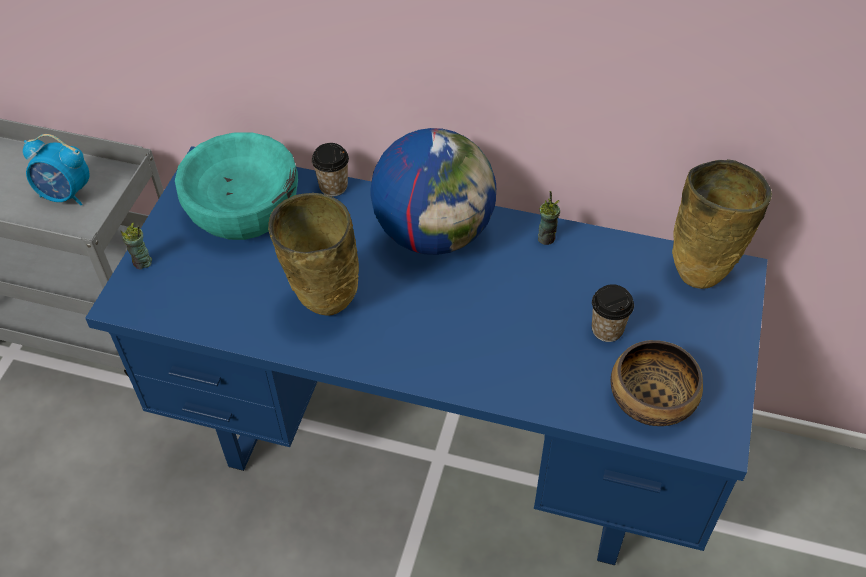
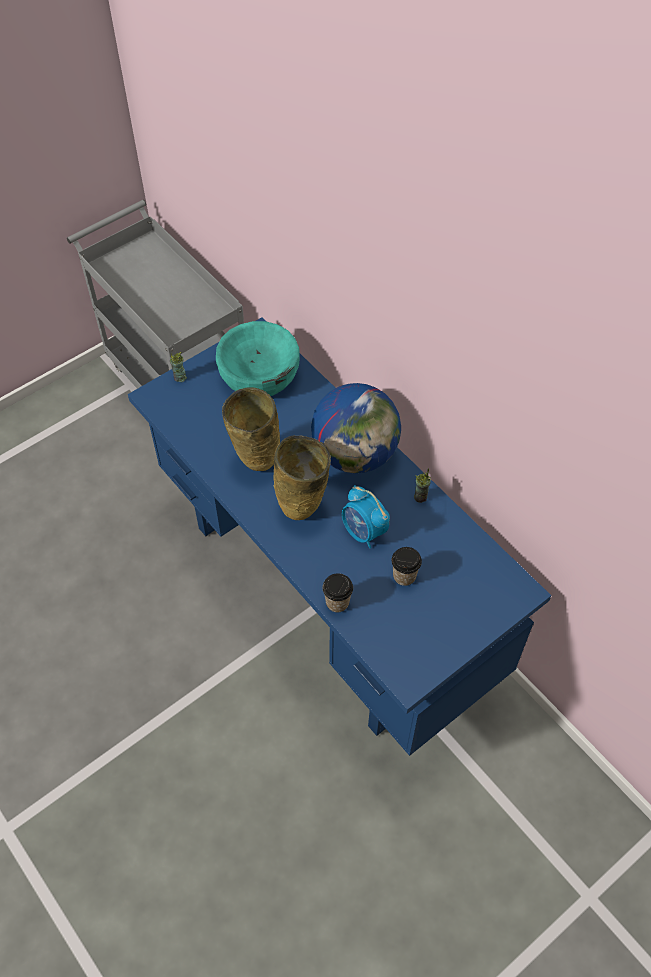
camera: 35 degrees right, 5 degrees up
(66, 195) = (181, 309): alarm clock -> alarm clock (364, 532)
(333, 186) = (321, 389): cup -> cup (337, 602)
(651, 398) = (391, 632): bowl -> none
(702, 271) = (499, 577): beige vase -> beige vase (303, 509)

